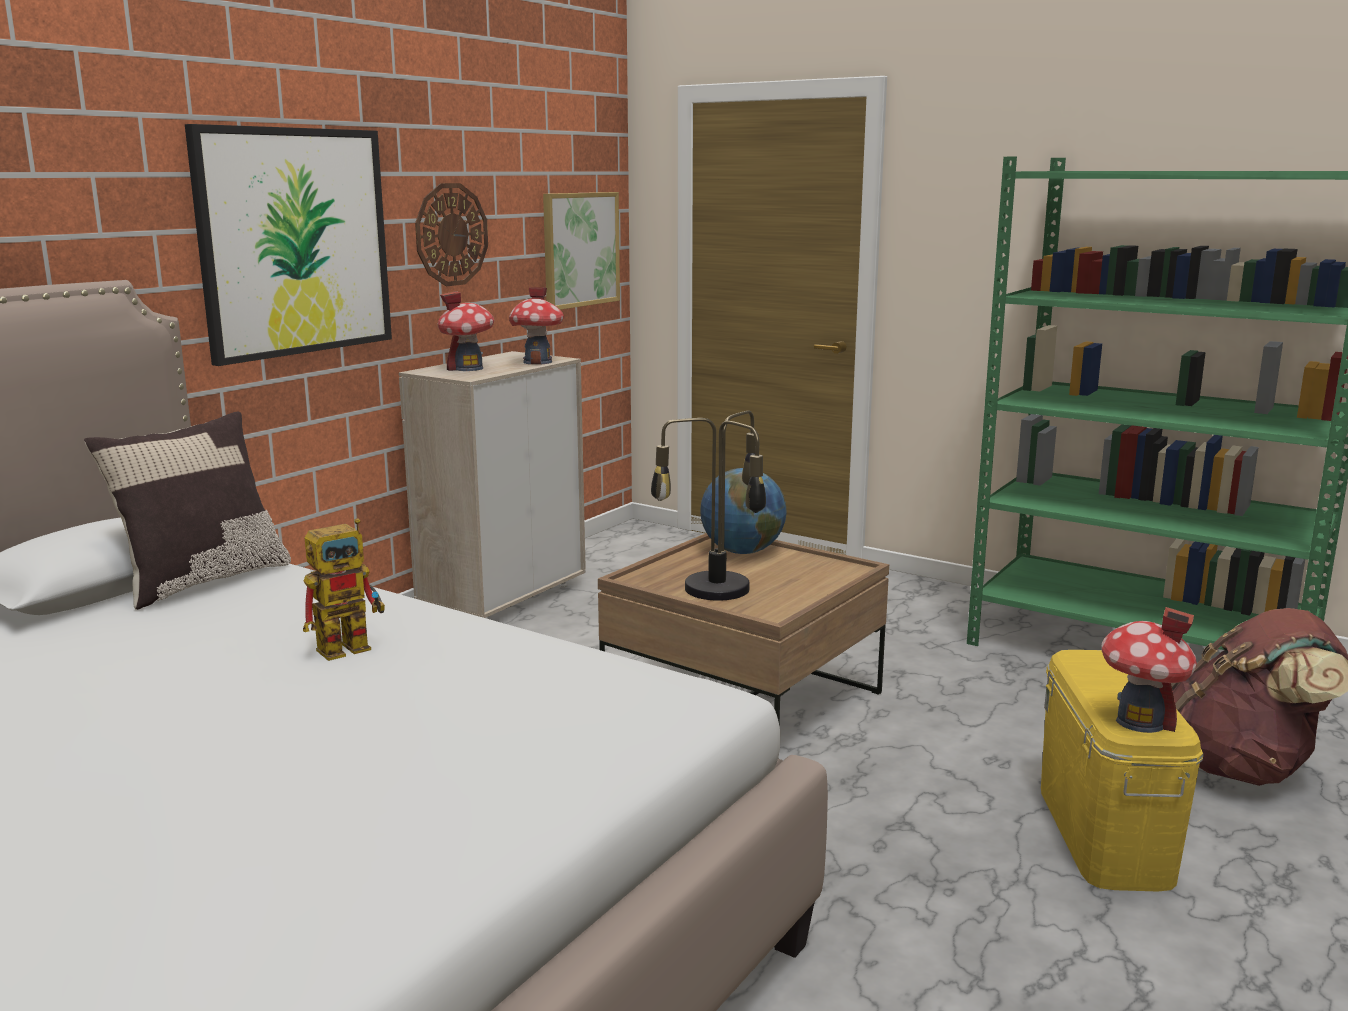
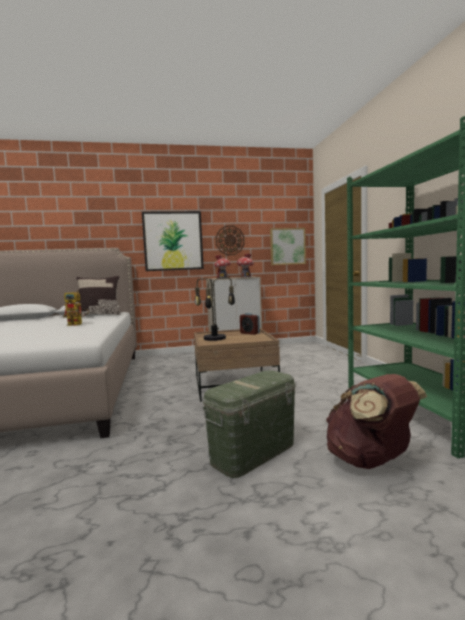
camera: 45 degrees right, 10 degrees down
(742, 551) = (250, 333): globe -> alarm clock
(1104, 833) = (253, 453): yellow storage box -> green storage box
(1140, 721) = (225, 390): toy house -> none

